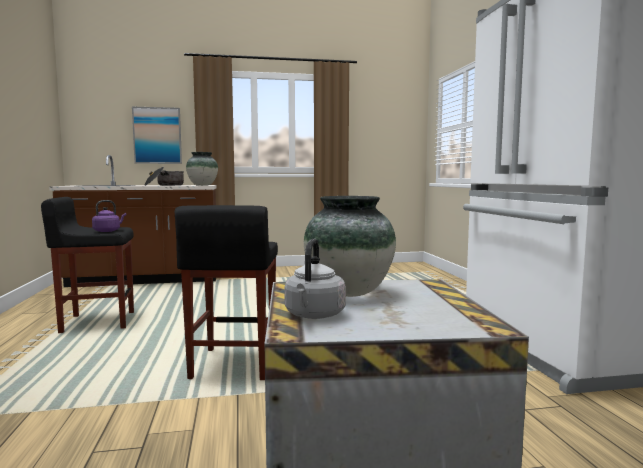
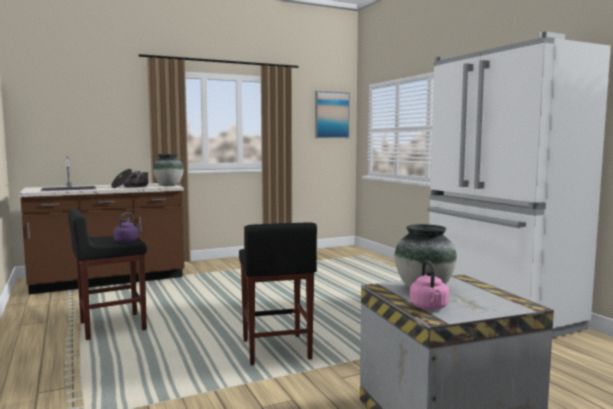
camera: 15 degrees left, 0 degrees up
(157, 135) = (109, 134): picture -> picture (332, 115)
(314, 315) = (429, 307): grey kettle -> pink kettle

